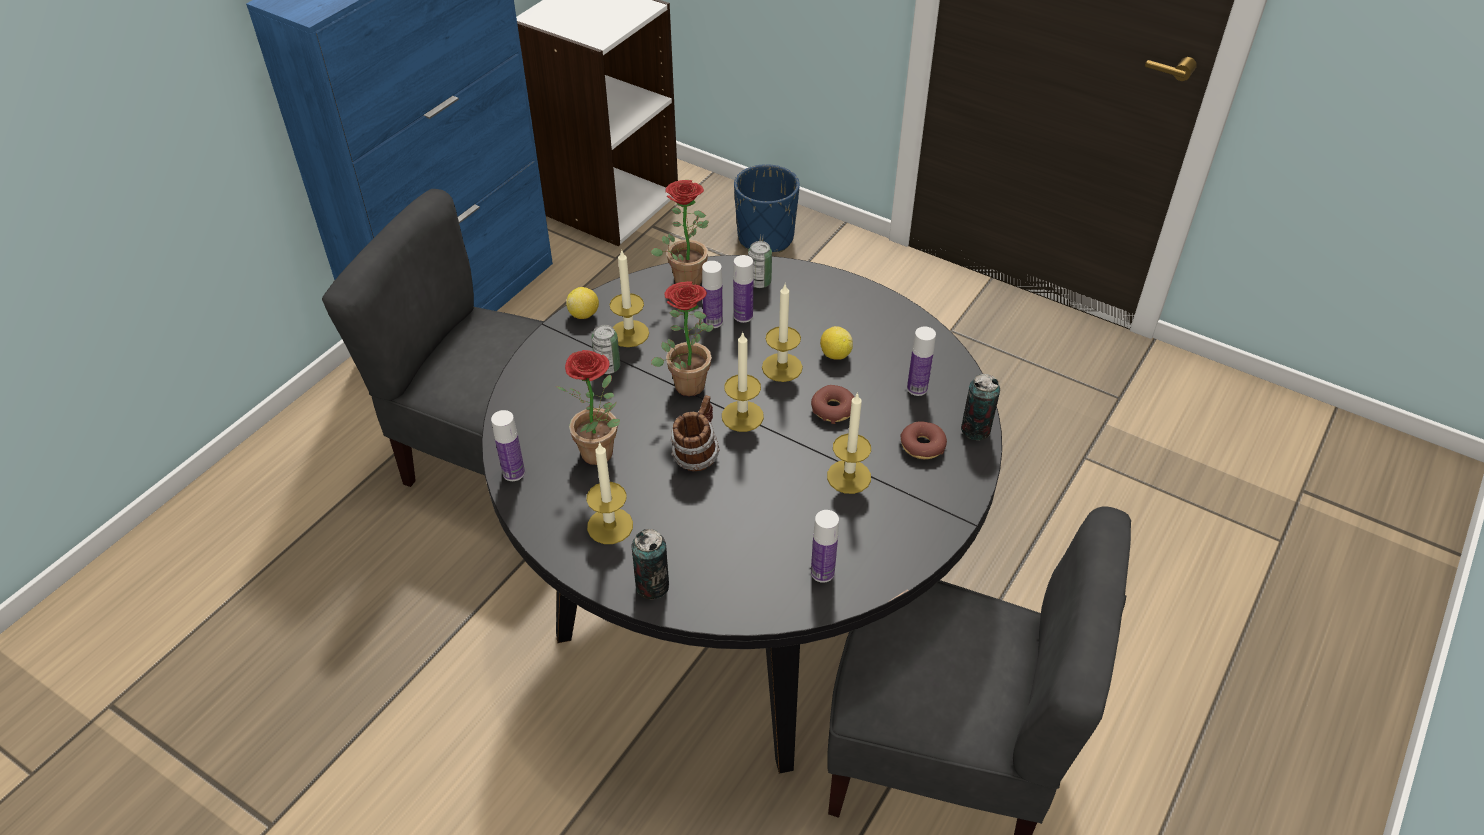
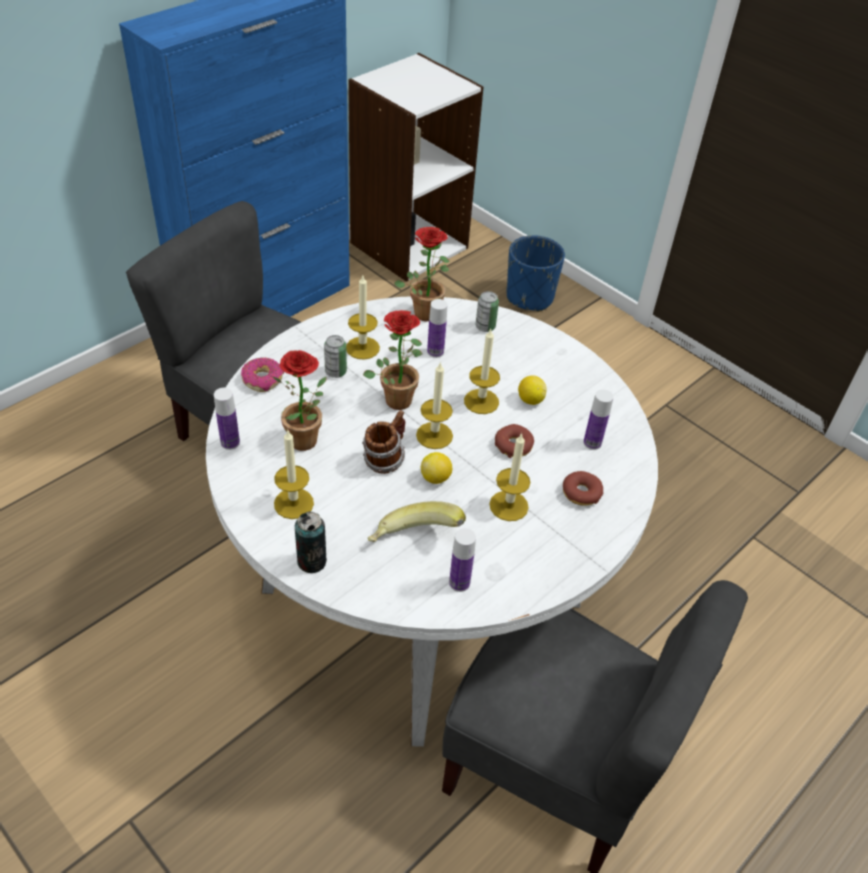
camera: 10 degrees right, 0 degrees up
(526, 393) = (263, 379): none -> donut
(584, 314) = (331, 325): lemon -> lemon (436, 478)
(742, 604) = (421, 596): black dining table -> white dining table
(743, 316) = (462, 352): bottle -> none
(758, 538) = (414, 541): none -> banana
(975, 430) = (632, 489): can -> none

